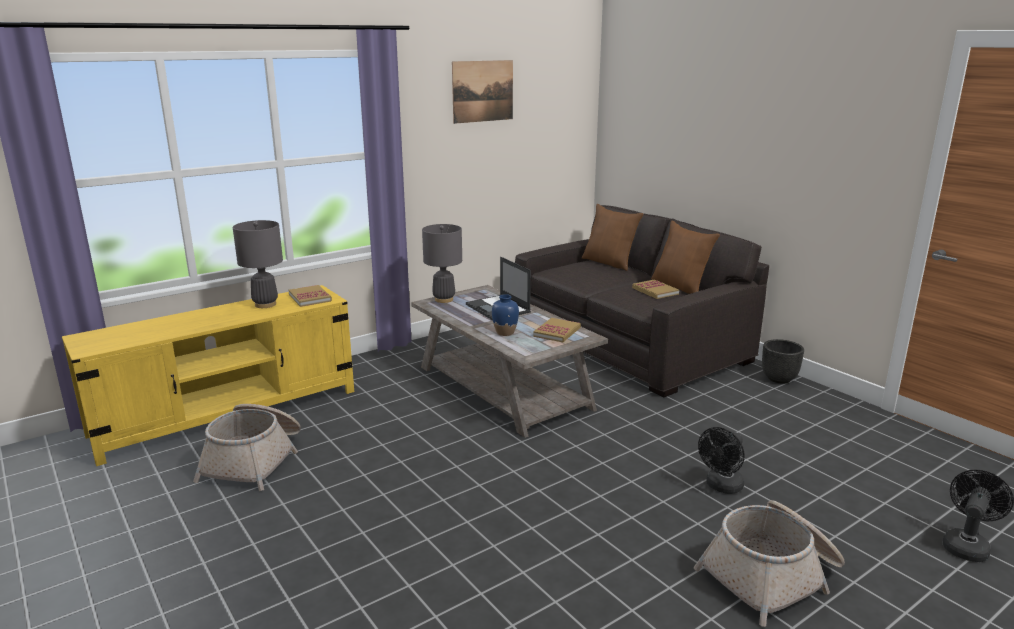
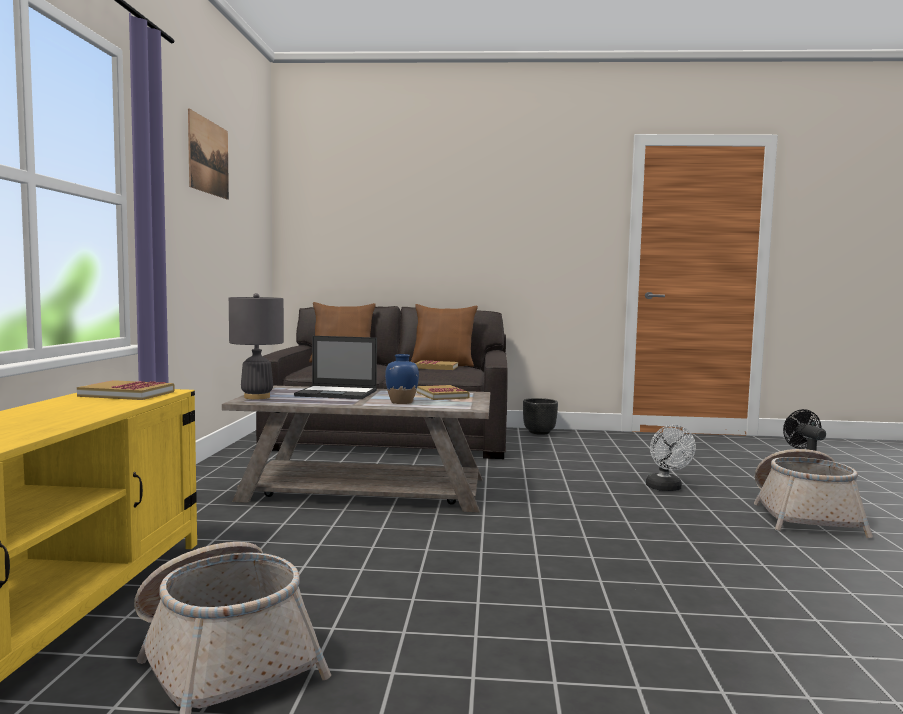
camera: 50 degrees left, 15 degrees down
(265, 304) = (71, 406): grey table lamp -> none
(721, 487) = (666, 488): black fan -> white fan

